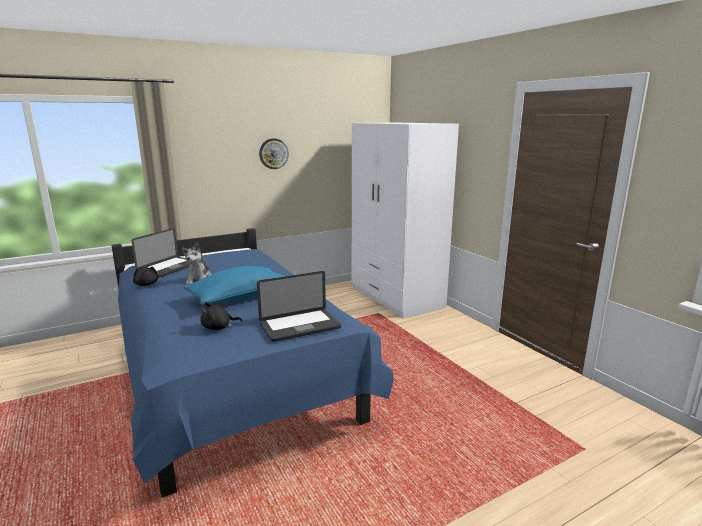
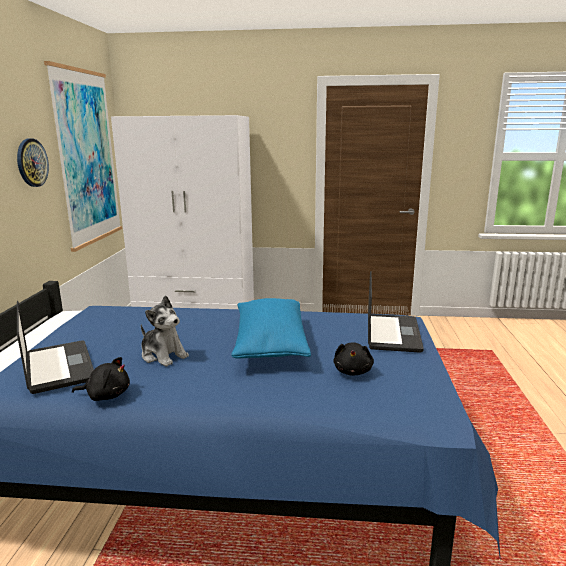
camera: 55 degrees left, 0 degrees up
(338, 152) = (87, 158): none -> picture

